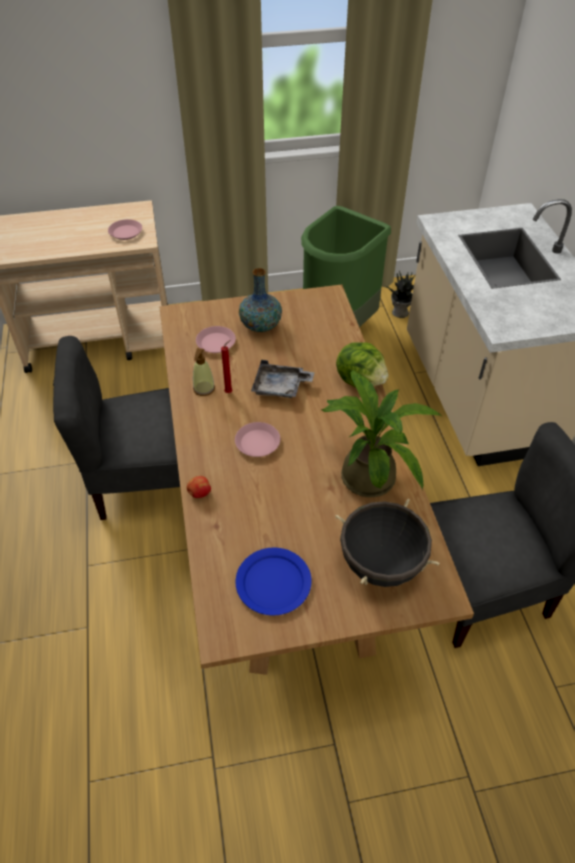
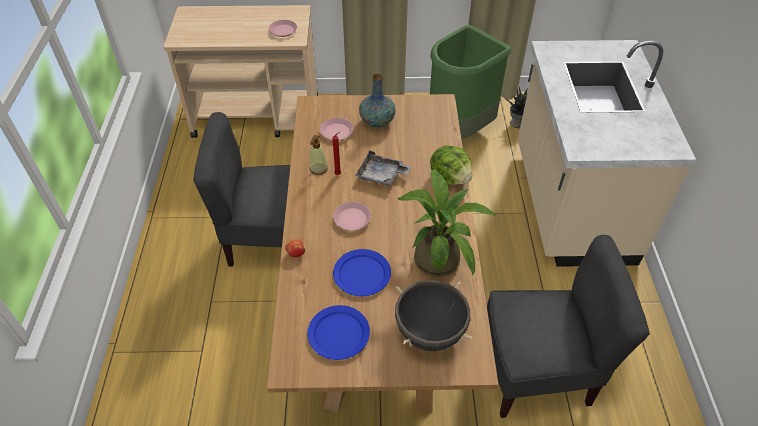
camera: 10 degrees right, 0 degrees up
(285, 507) = (362, 274): none -> blue plate

